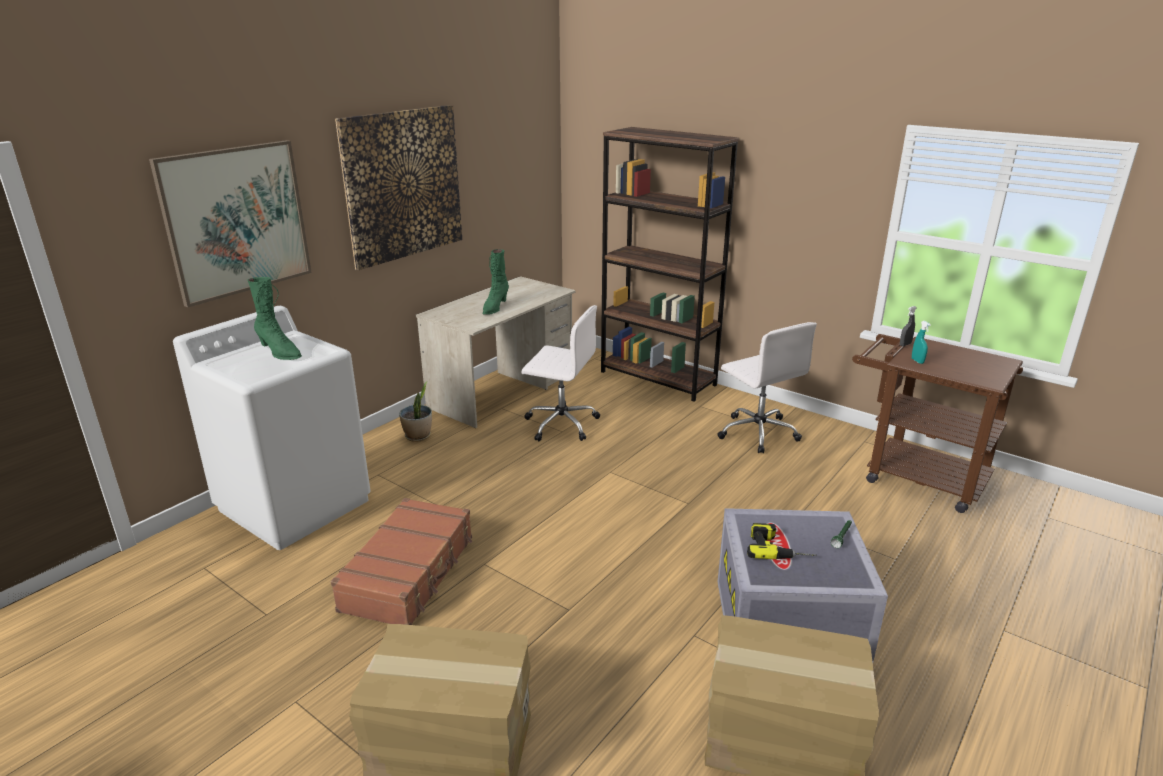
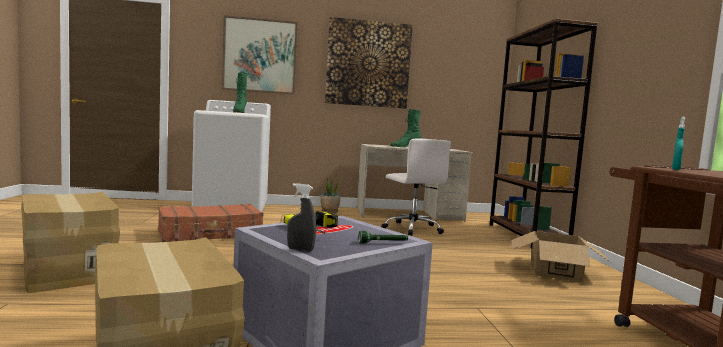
camera: 45 degrees right, 20 degrees down
(757, 432) = (554, 271): white office chair -> cardboard box
(905, 344) = (689, 167): grey spray bottle -> grey spray bottle (300, 250)

